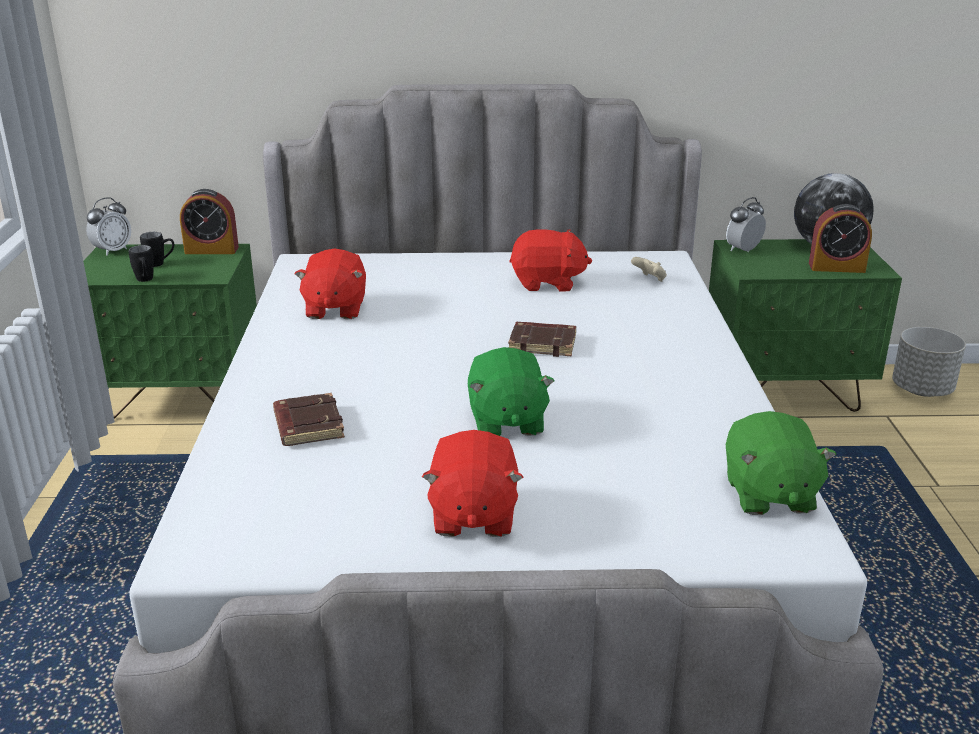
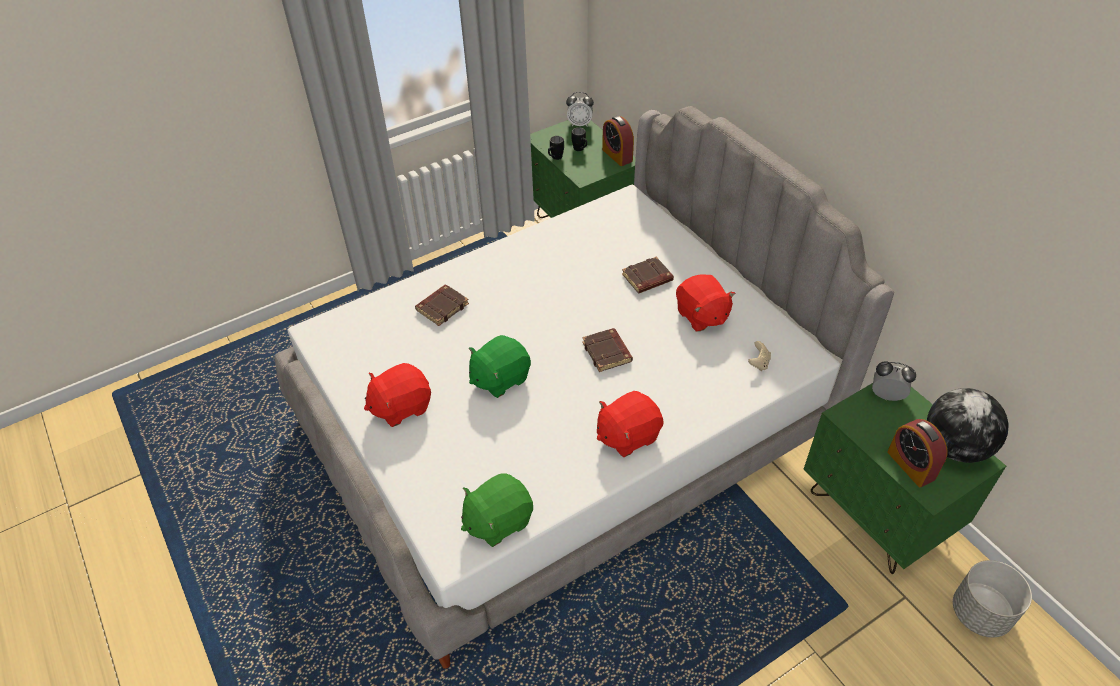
camera: 60 degrees right, 20 degrees up
(334, 309) = (577, 246): red plush toy -> red plush toy (627, 435)
(451, 290) = (647, 279): none -> brown book

